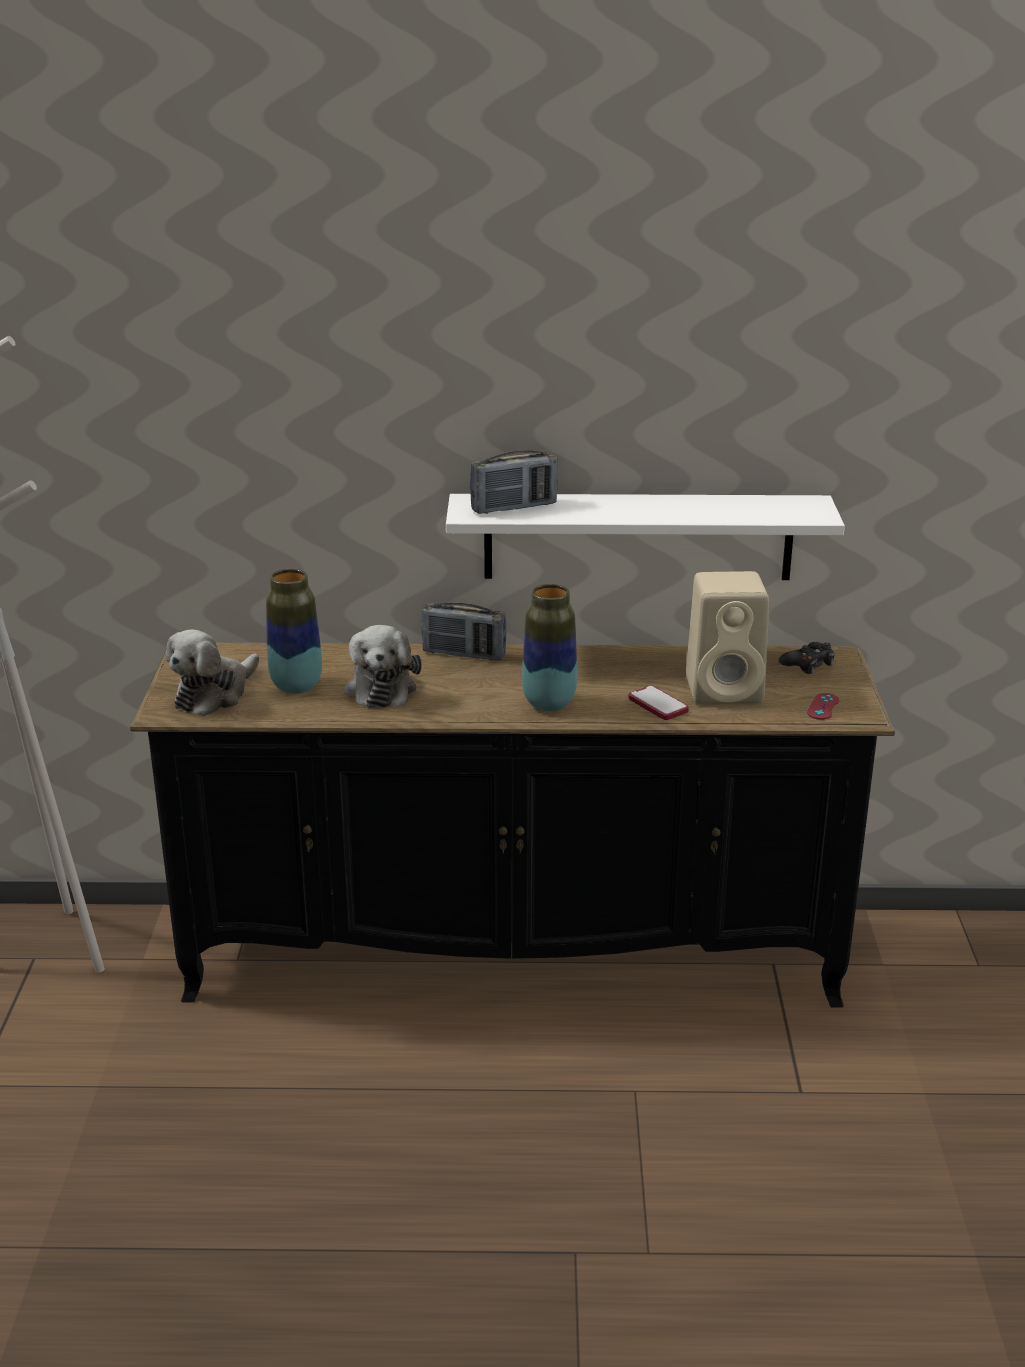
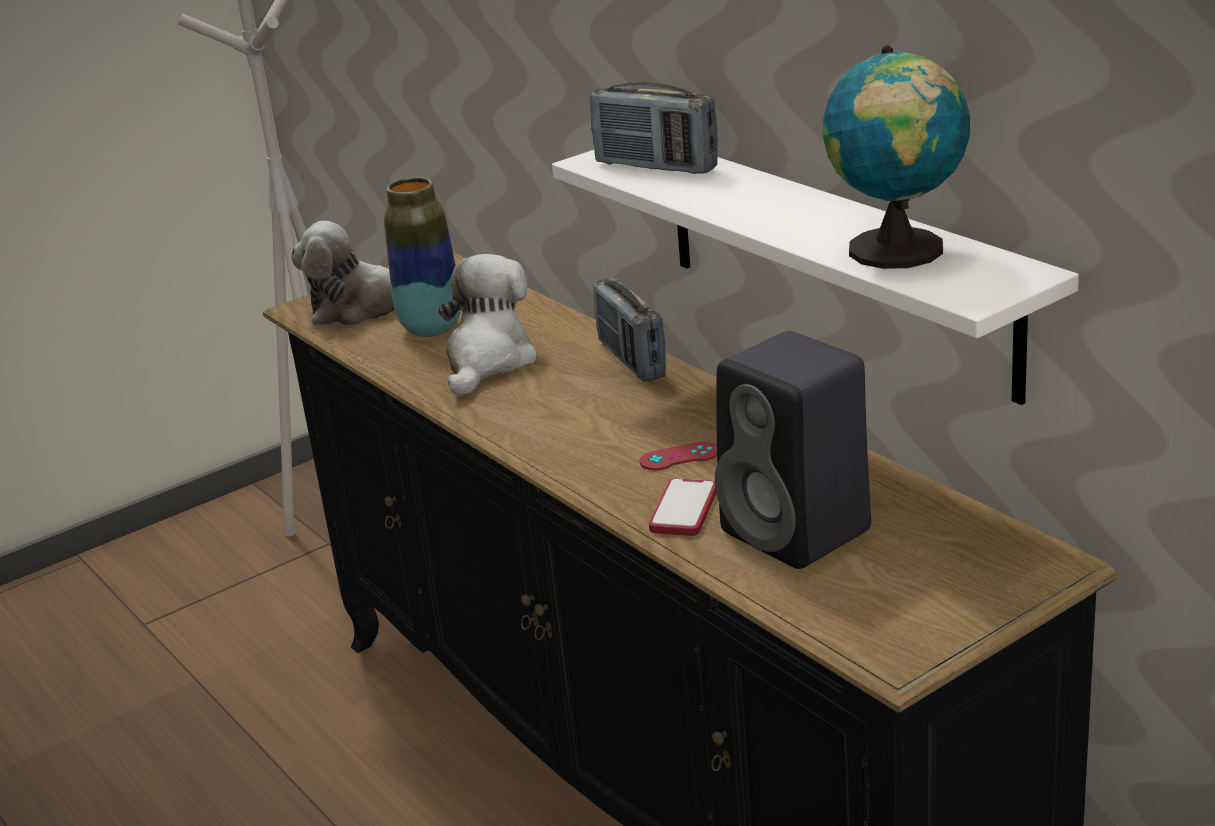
camera: 55 degrees right, 0 degrees up
(381, 687) = (488, 361): plush toy -> plush toy turned 150 degrees clockwise
(549, 703) = (585, 451): vase -> none
(726, 689) = (800, 532): beige speaker -> black speaker
(744, 509) = (898, 252): none -> globe
(808, 664) = (978, 554): black game controller -> none
(823, 707) = (865, 618): red game controller -> red game controller (679, 457)

